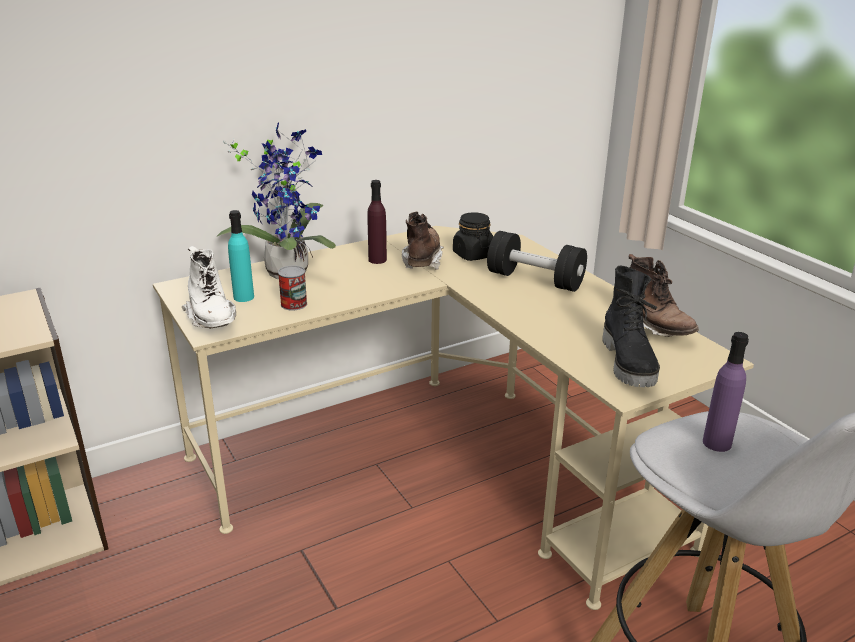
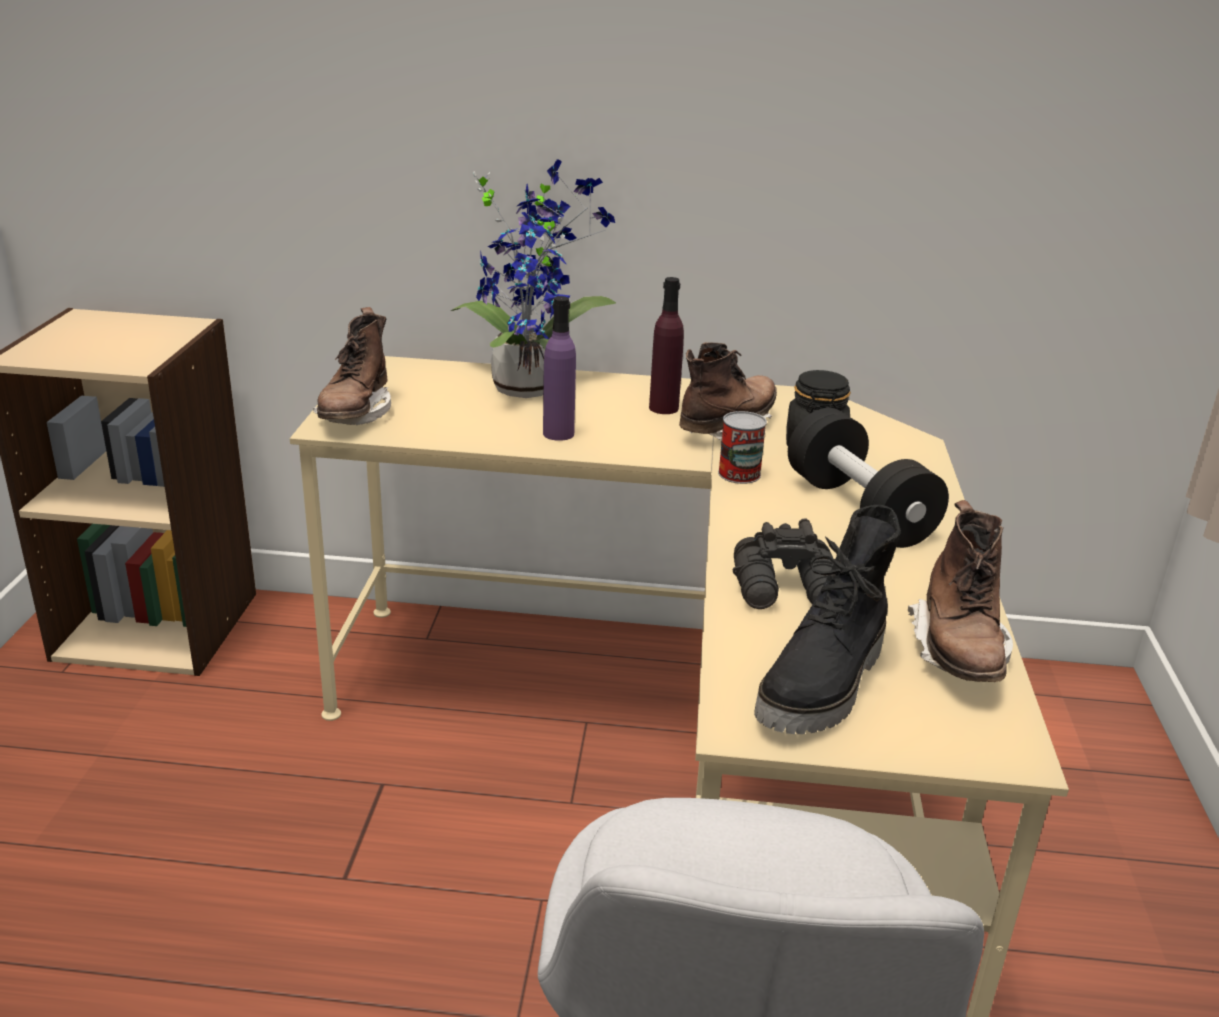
camera: 35 degrees right, 0 degrees up
(212, 319) = (355, 414): white boot -> brown boot
(243, 297) = (429, 400): turquoise bottle -> none
(294, 304) = (472, 428): can -> can (739, 474)
(559, 328) = (788, 590): none -> black binoculars
(717, 443) = (763, 873): purple bottle -> purple bottle (558, 434)

